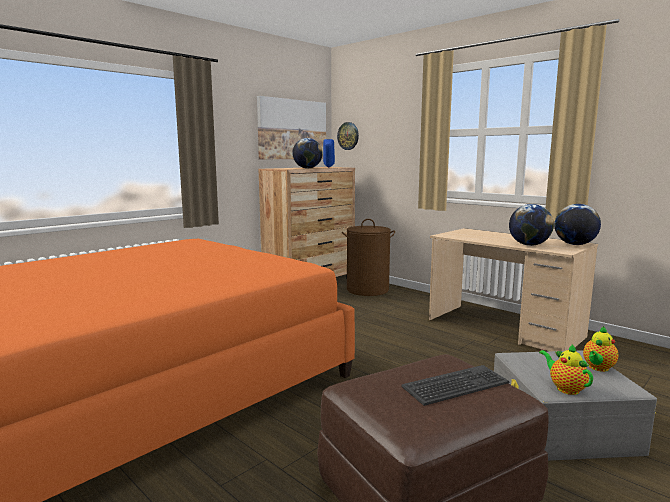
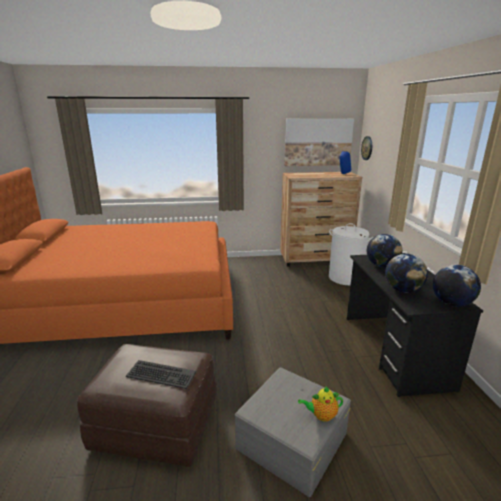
camera: 40 degrees right, 10 degrees up
(307, 168) = (314, 176): globe -> globe (381, 266)
(367, 290) = (345, 278): brown laundry basket -> white laundry basket
(504, 328) = (394, 350): beige desk -> black desk
(565, 388) = (265, 414): teapot -> none

